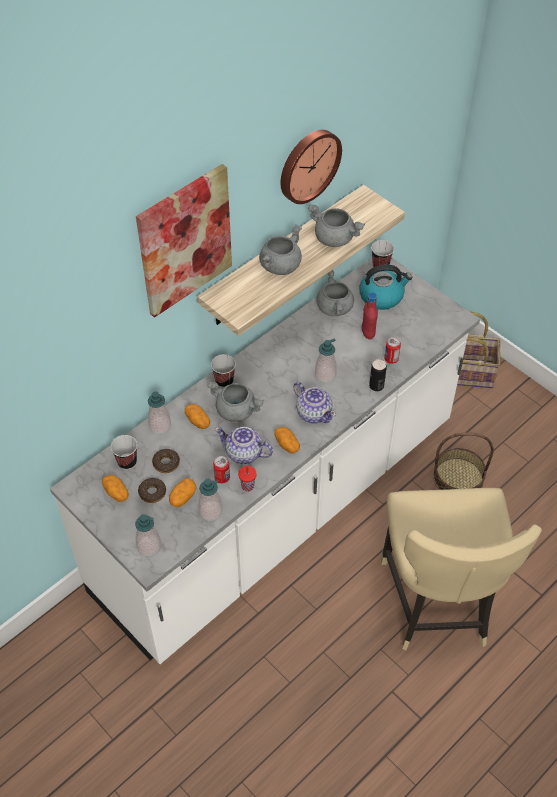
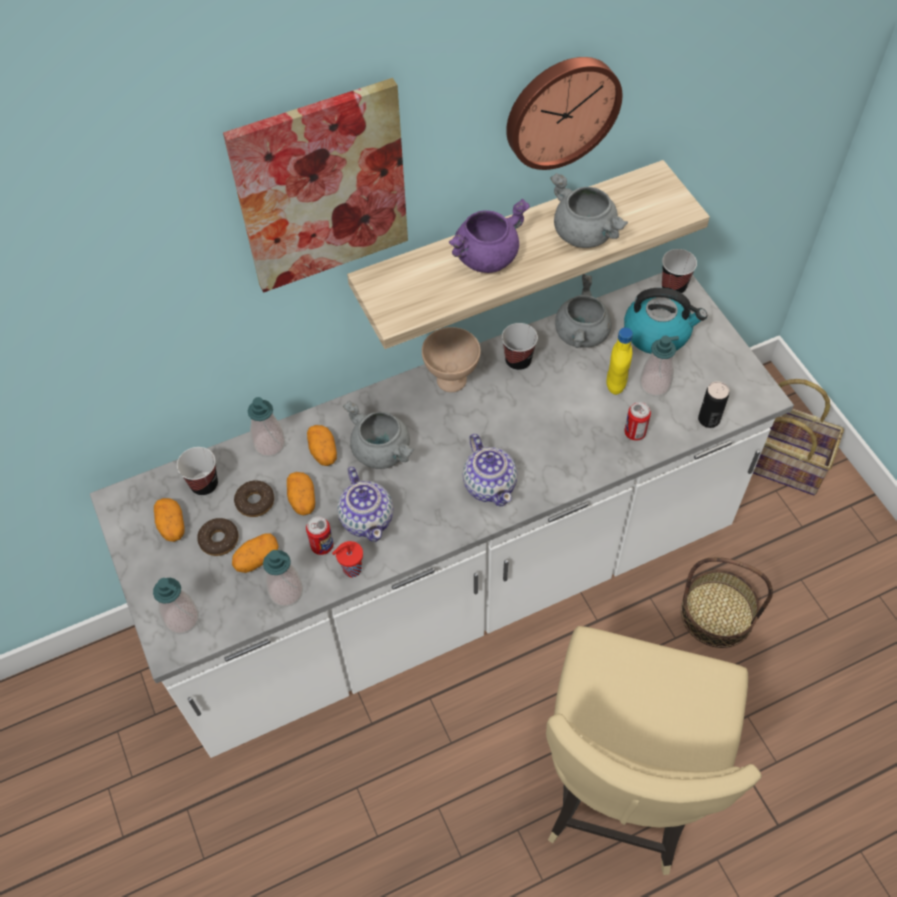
camera: 20 degrees right, 5 degrees up
(224, 381) = (383, 402): cup -> cup (518, 361)
(244, 453) = (367, 518): teapot -> teapot turned 150 degrees counterclockwise
(263, 357) = (451, 381): none -> beige bowl
(280, 265) = (486, 256): grey cooking pot -> purple cooking pot
(287, 444) = (432, 522): potato -> potato (302, 499)
(325, 375) = (529, 431): soap dispenser -> soap dispenser (655, 384)
(368, 333) = (615, 384): red bottle -> yellow bottle
(376, 386) = (597, 468): can -> can (709, 419)

